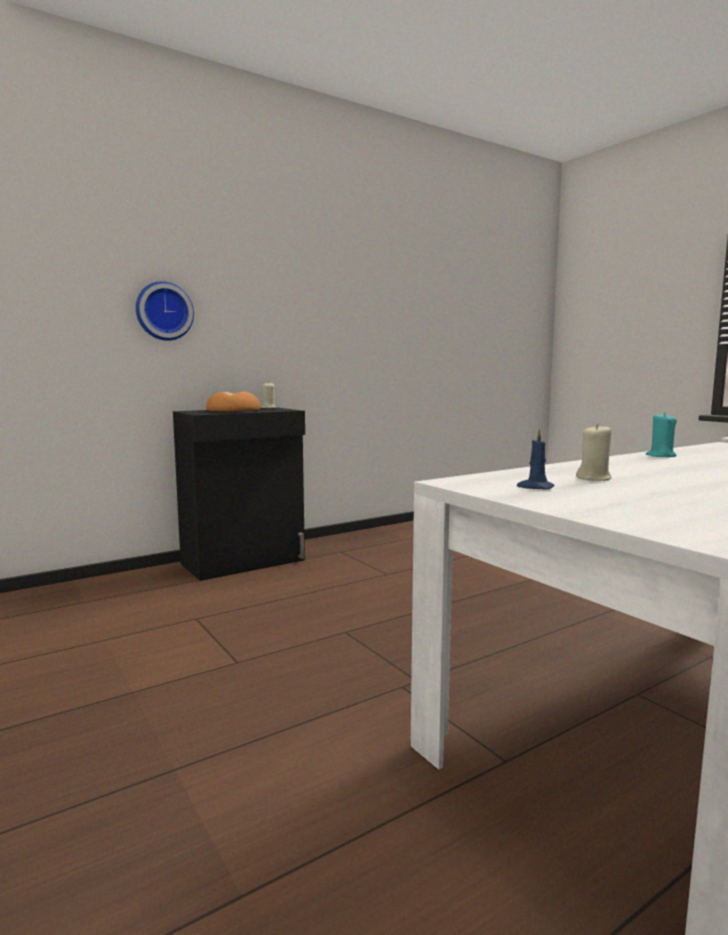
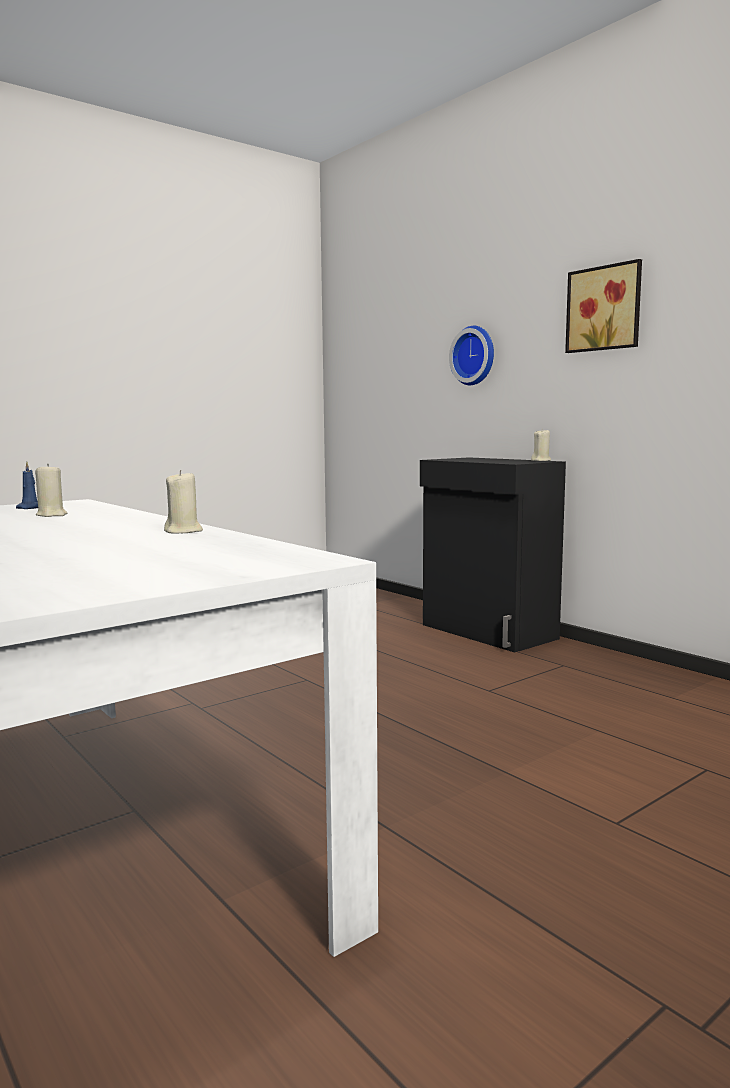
camera: 85 degrees right, 0 degrees up
(234, 410) = (489, 459): bread -> none
(293, 293) = (605, 309): none -> picture
(660, 456) = (183, 531): turquoise candle -> beige candle

